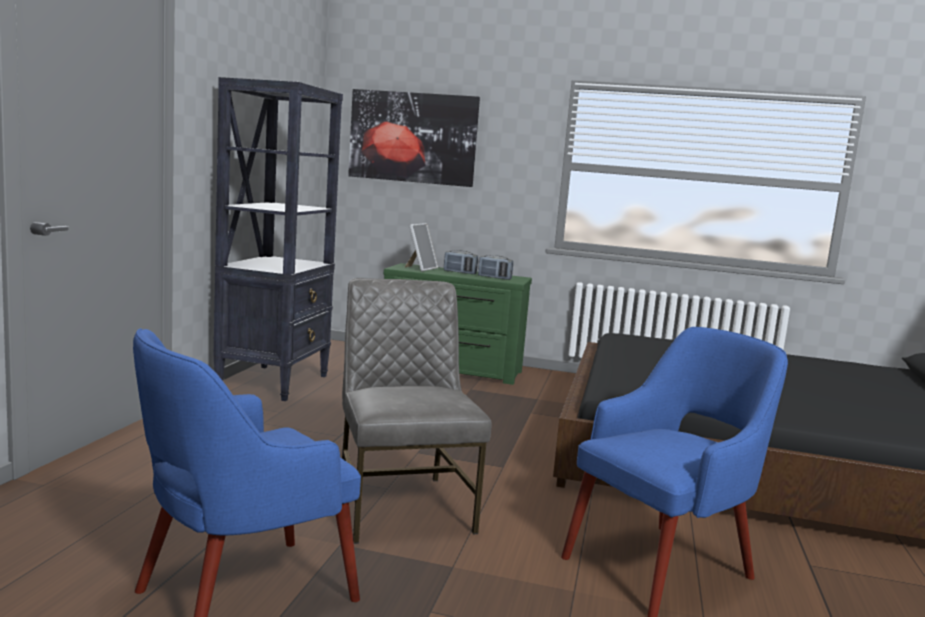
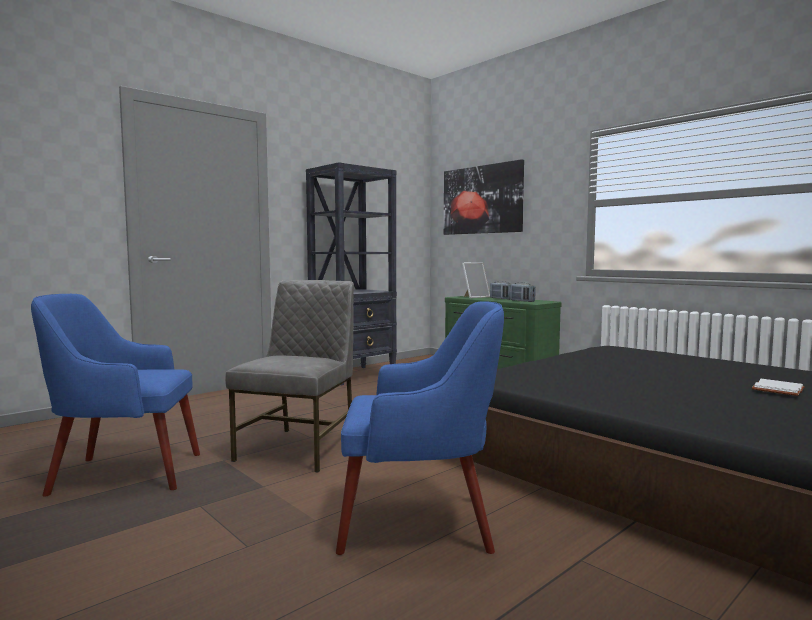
camera: 35 degrees right, 5 degrees down
(831, 383) = (776, 389): none -> white book

